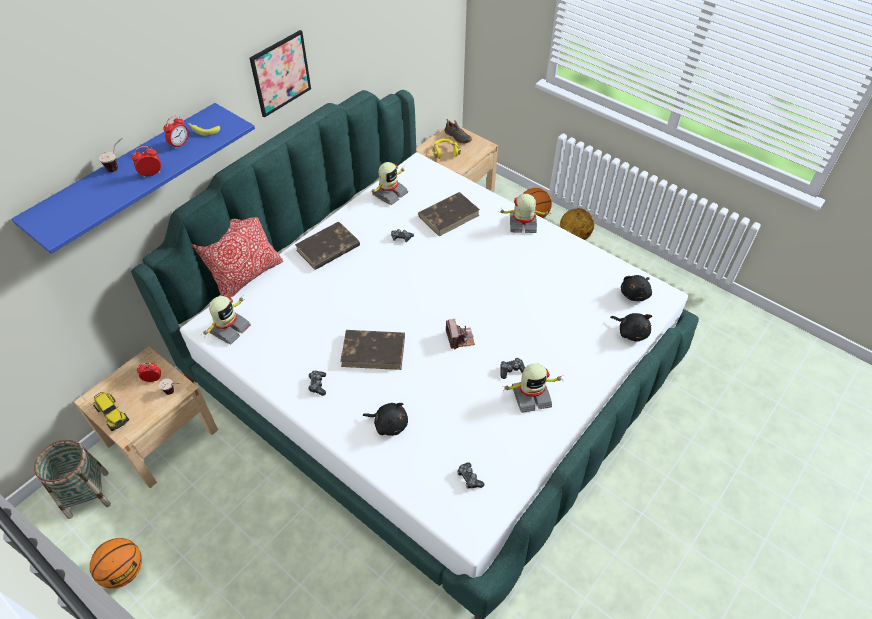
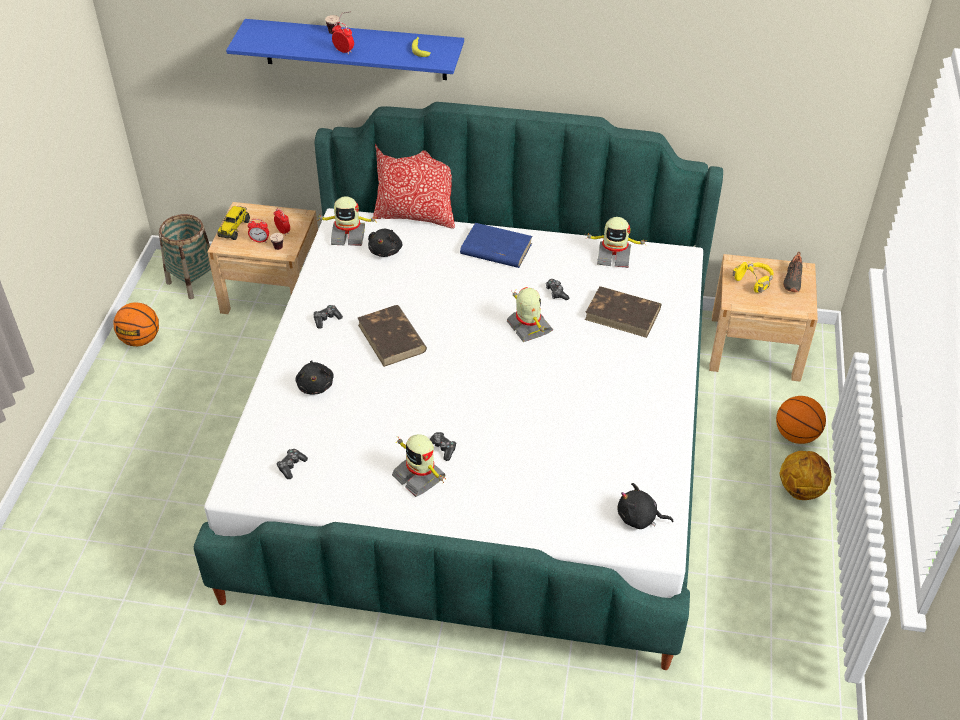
camera: 60 degrees right, 5 degrees down
(180, 144) = (391, 47): alarm clock -> alarm clock (260, 240)
(280, 73) = (553, 54): picture -> none
(327, 249) = (495, 249): brown book -> blue book
(460, 338) = (454, 393): camera -> none
(522, 224) = (665, 379): toy robot -> toy robot (528, 327)
(631, 332) = (574, 533): black plush toy -> black plush toy (386, 250)

